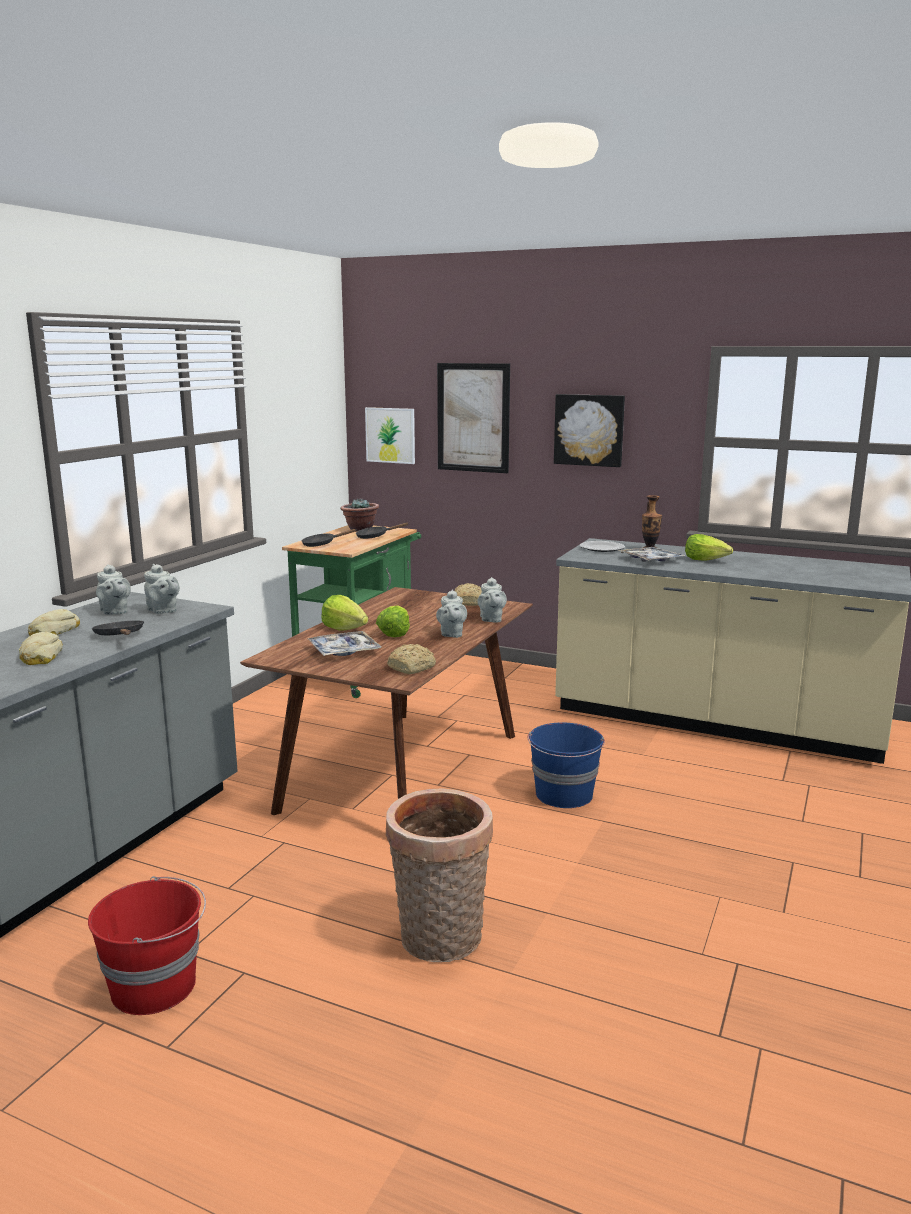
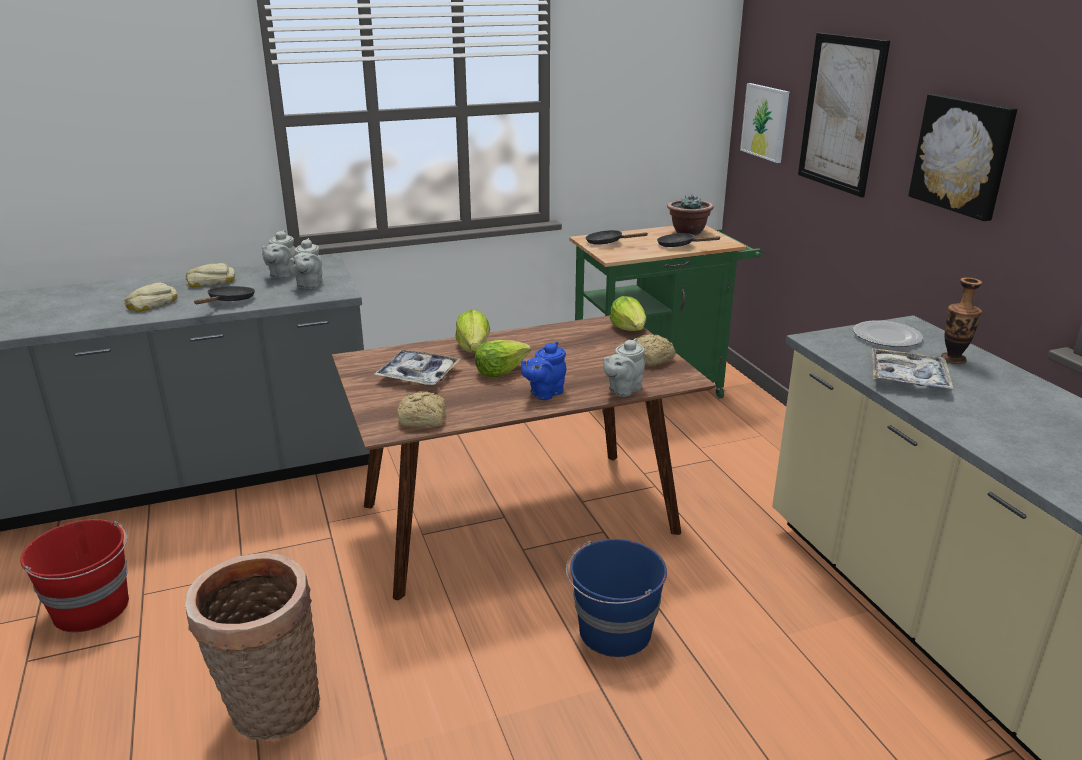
camera: 45 degrees right, 10 degrees up
(451, 634) = (544, 393): grey teapot -> blue teapot
(706, 560) = (997, 405): lettuce -> lettuce (629, 329)

